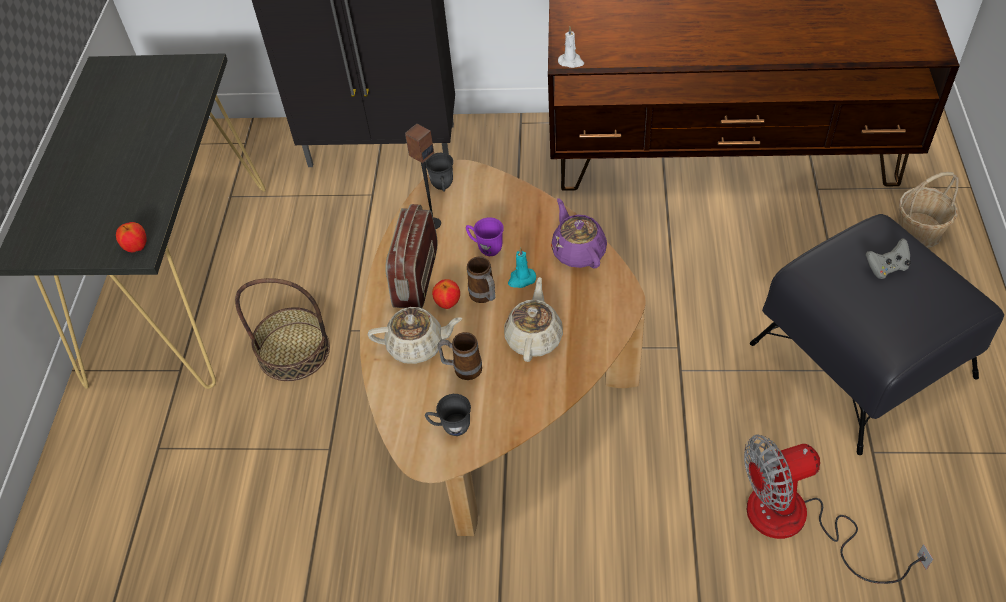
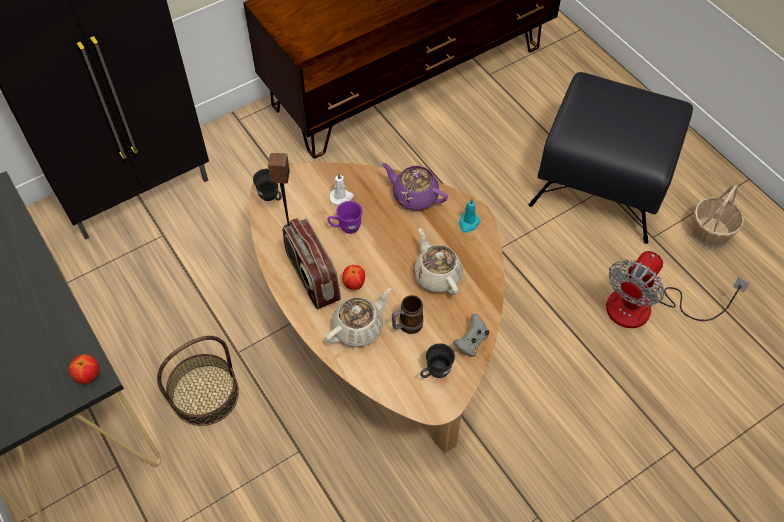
camera: 40 degrees left, 5 degrees up
(484, 297) = (377, 265): mug -> none
(521, 279) = (392, 238): turquoise candle -> turquoise candle (468, 223)
(571, 62) = (309, 51): white candle -> white candle (341, 197)
(886, 268) = (613, 108): grey game controller -> grey game controller (471, 342)
(919, 231) = (573, 74): basket -> basket (710, 234)

